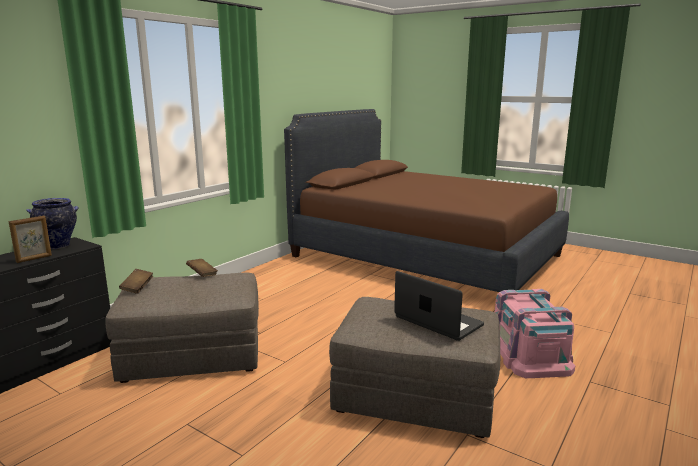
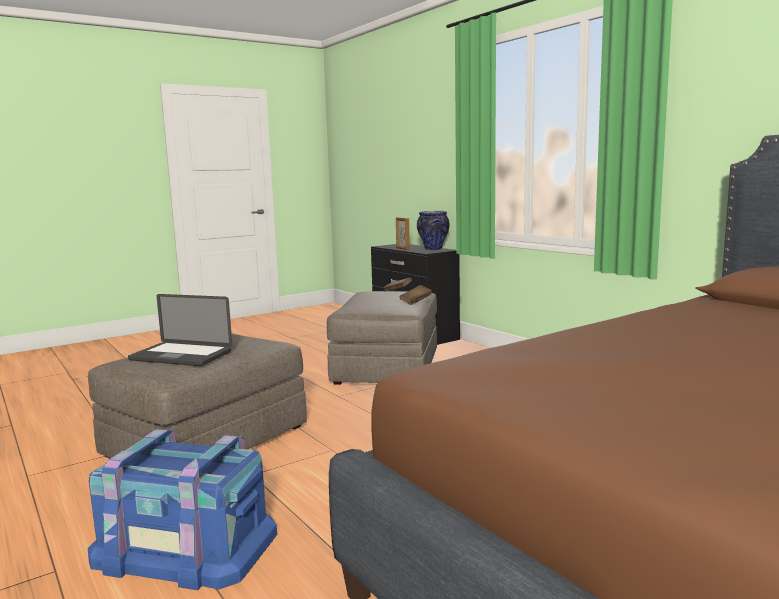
camera: 110 degrees right, 5 degrees down
(438, 321) = (181, 356): laptop -> laptop turned 45 degrees clockwise
(528, 353) = (184, 546): pink storage box -> blue storage box

